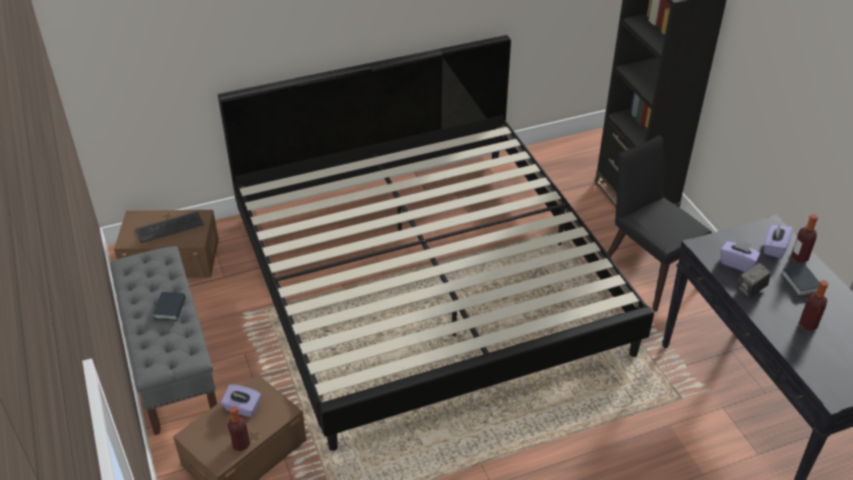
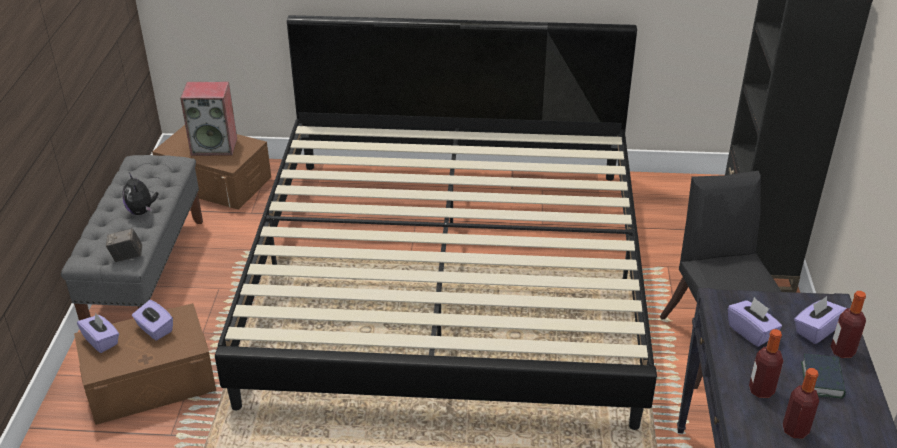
camera: 25 degrees right, 5 degrees down
(169, 227) = (215, 146): keyboard -> speaker
(170, 309) = (142, 211): book -> plush toy
(203, 434) = (101, 341): none -> purple tissue box
(241, 444) = (127, 363): bottle -> bottle (761, 390)
(751, 290) = (747, 367): camera -> camera (127, 256)

